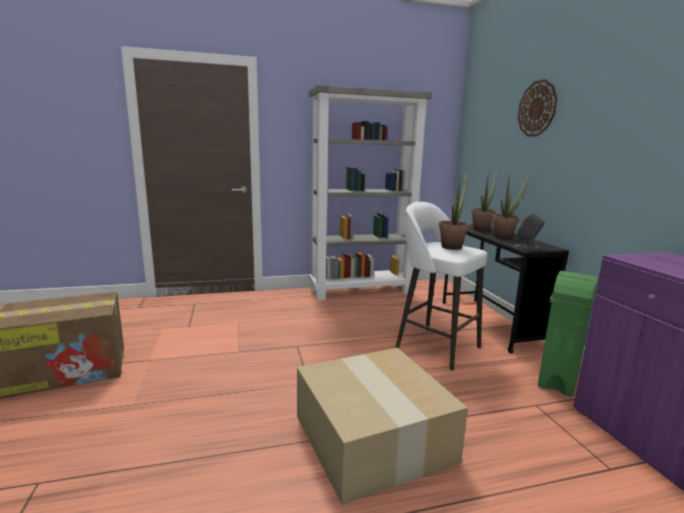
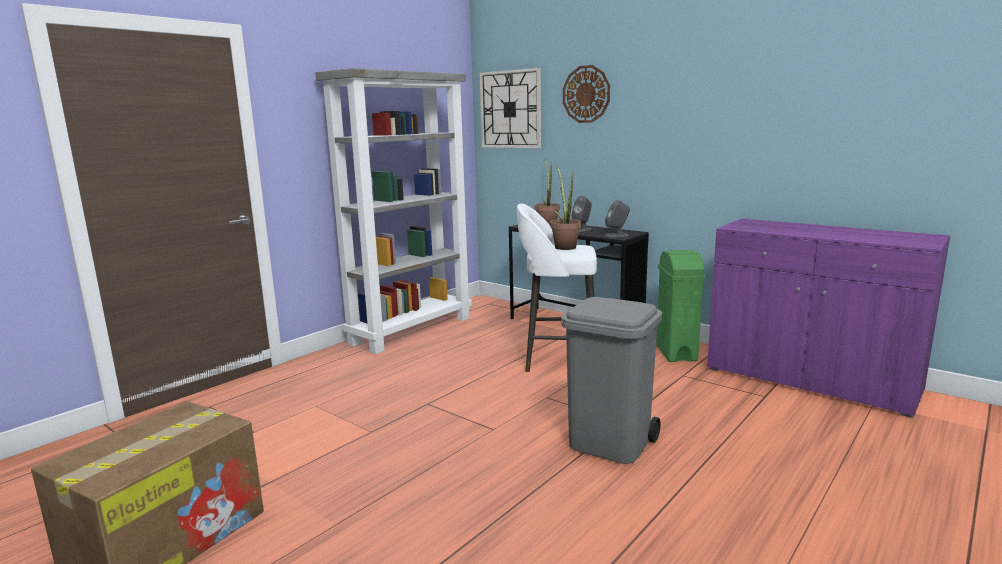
camera: 35 degrees left, 0 degrees up
(375, 439) = (610, 444): cardboard box -> grey trash can
(481, 125) = (510, 109): none -> wall clock
(505, 237) = (582, 229): potted plant -> grey speaker

